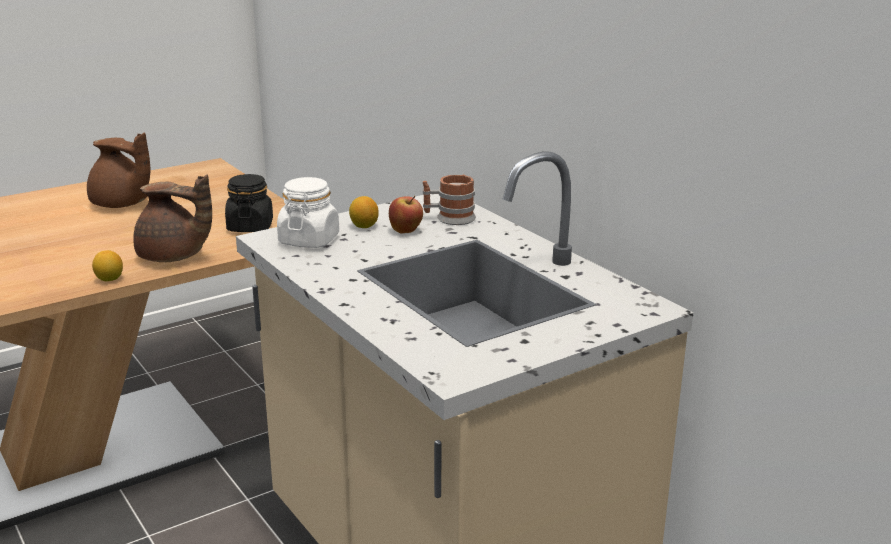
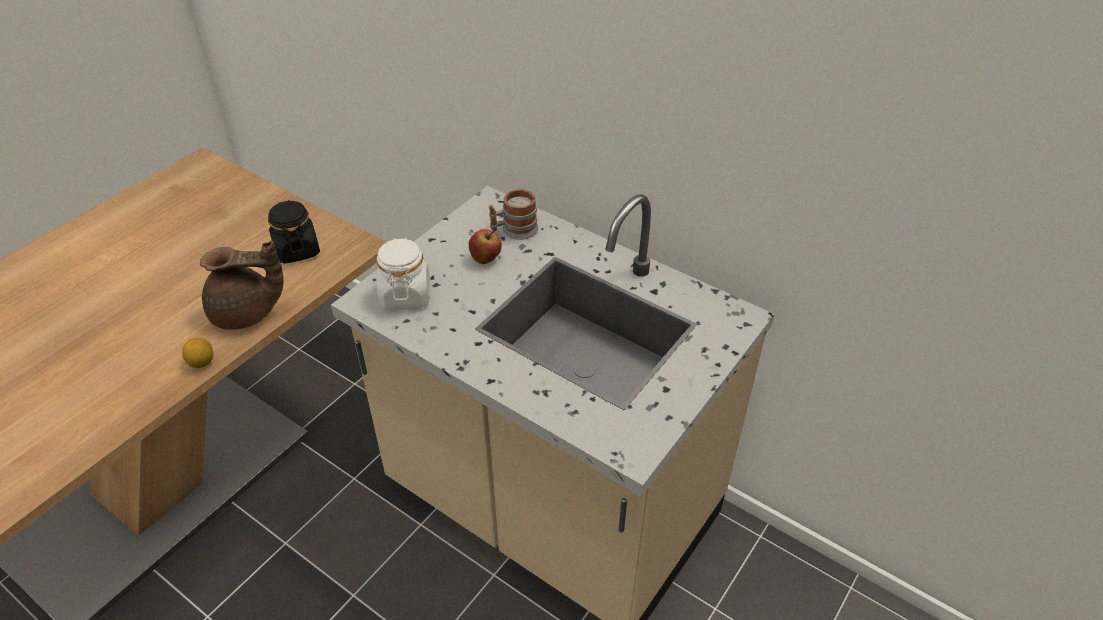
camera: 20 degrees left, 20 degrees up
(122, 204) = (142, 245): brown teapot -> none
(364, 226) = (444, 261): lemon -> none

